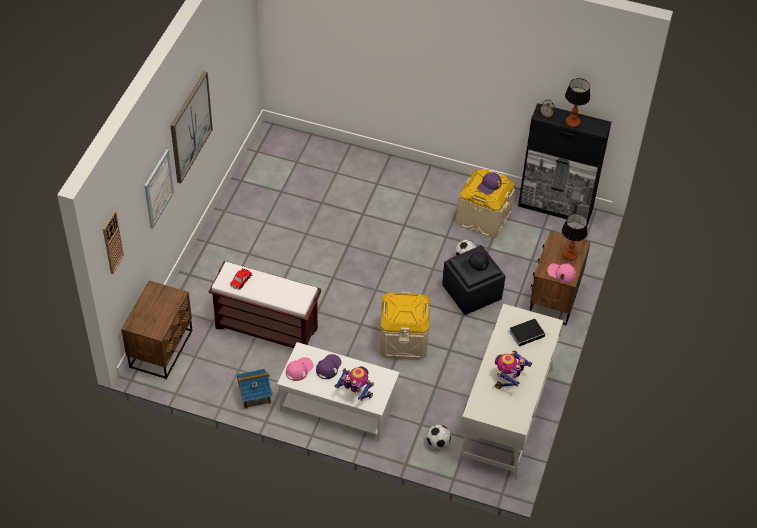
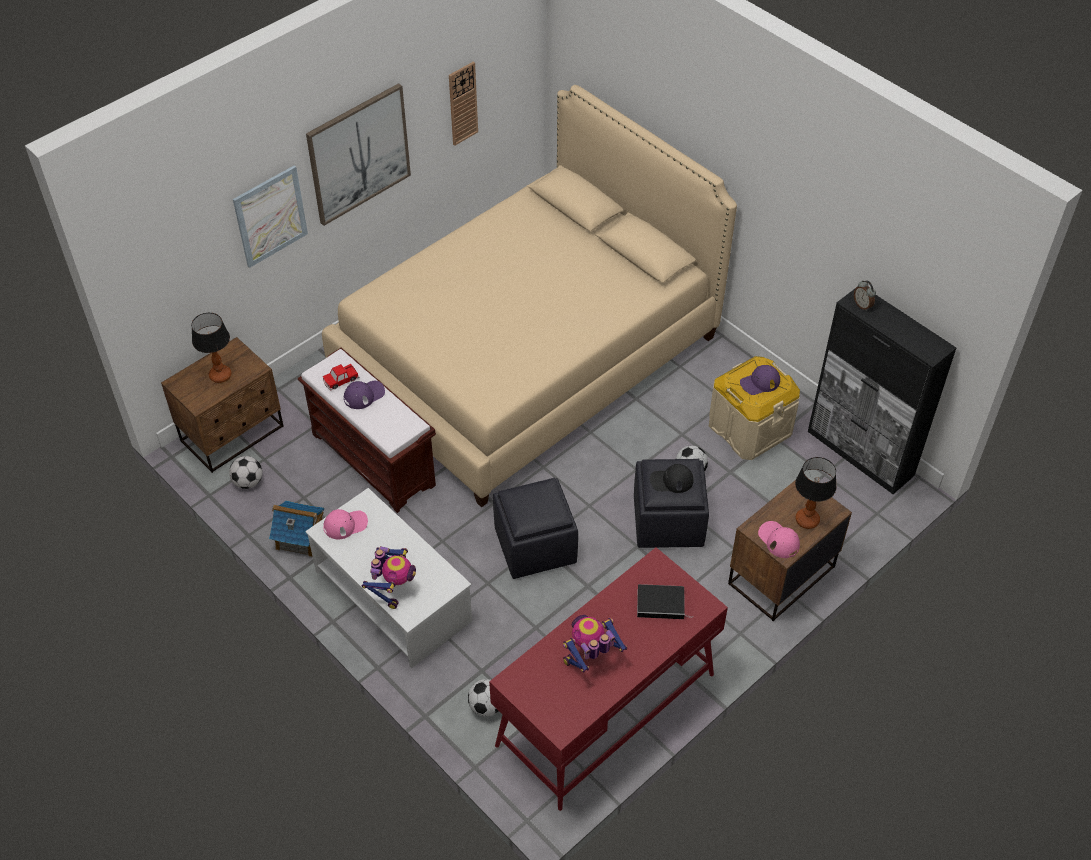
camera: 30 degrees right, 0 degrees up
(112, 242) = (144, 254): wall clock -> wall clock (463, 103)
(195, 375) = (248, 482): none -> football
(318, 223) = (527, 355): none -> beige bed
(328, 367) = (384, 537): purple cap -> purple cap (364, 395)
(355, 393) = (393, 587): toy robot -> toy robot turned 45 degrees clockwise
(403, 340) = (535, 547): beige storage box -> black ottoman
(505, 414) = (605, 709): white desk -> red desk
(572, 122) = (895, 328): table lamp -> table lamp (221, 375)

